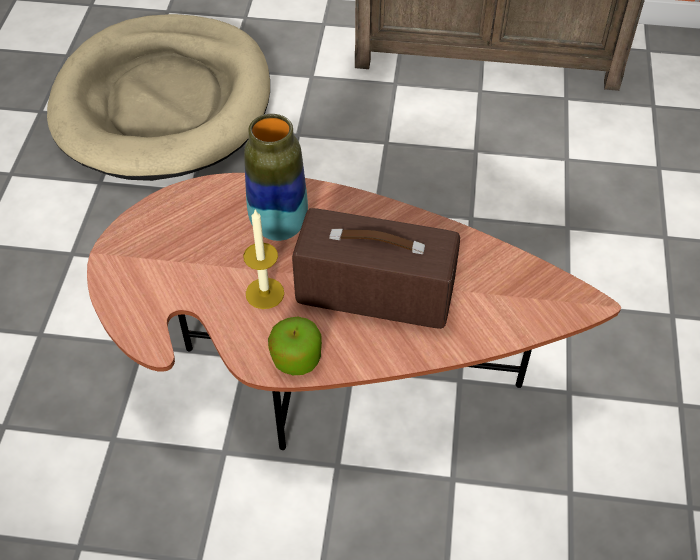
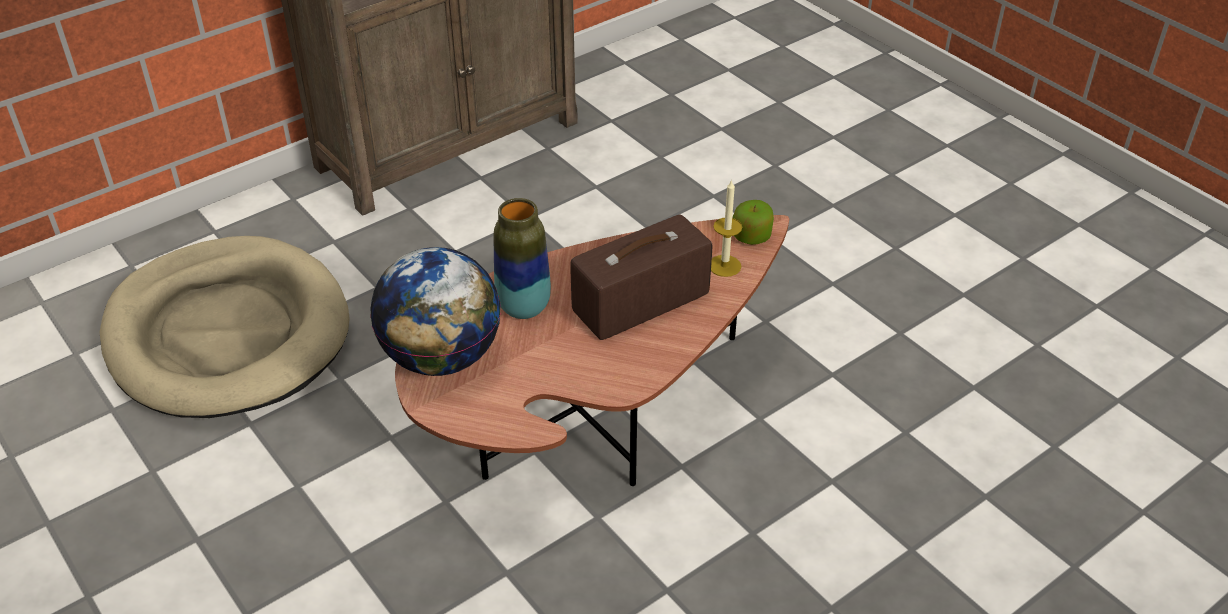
camera: 45 degrees left, 10 degrees down
(168, 223) = (441, 357): none -> globe
(265, 293) = (571, 350): candle -> candle (724, 266)
(296, 359) = (643, 370): apple -> apple (751, 237)

